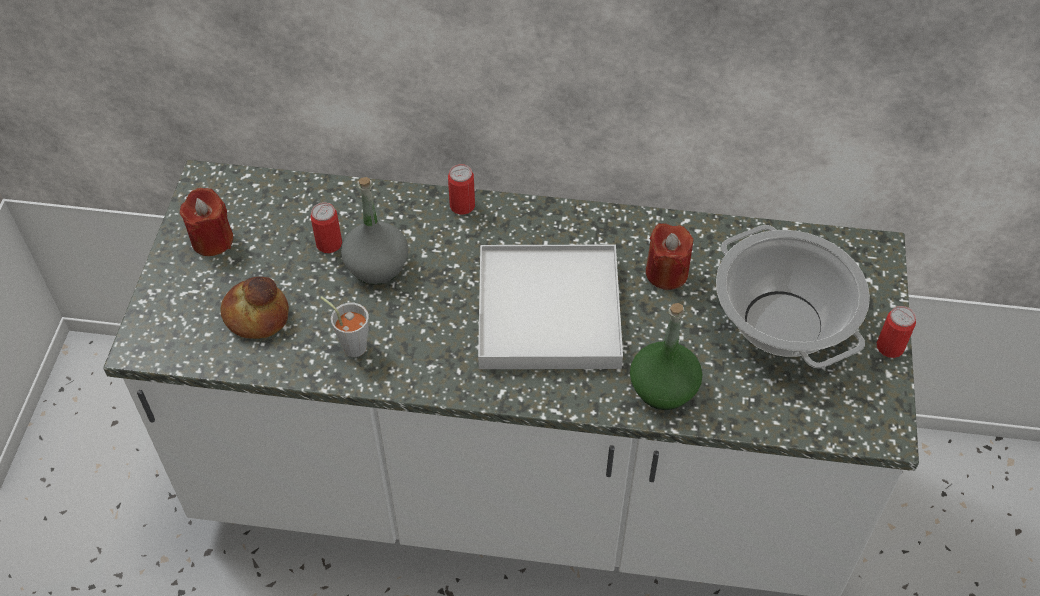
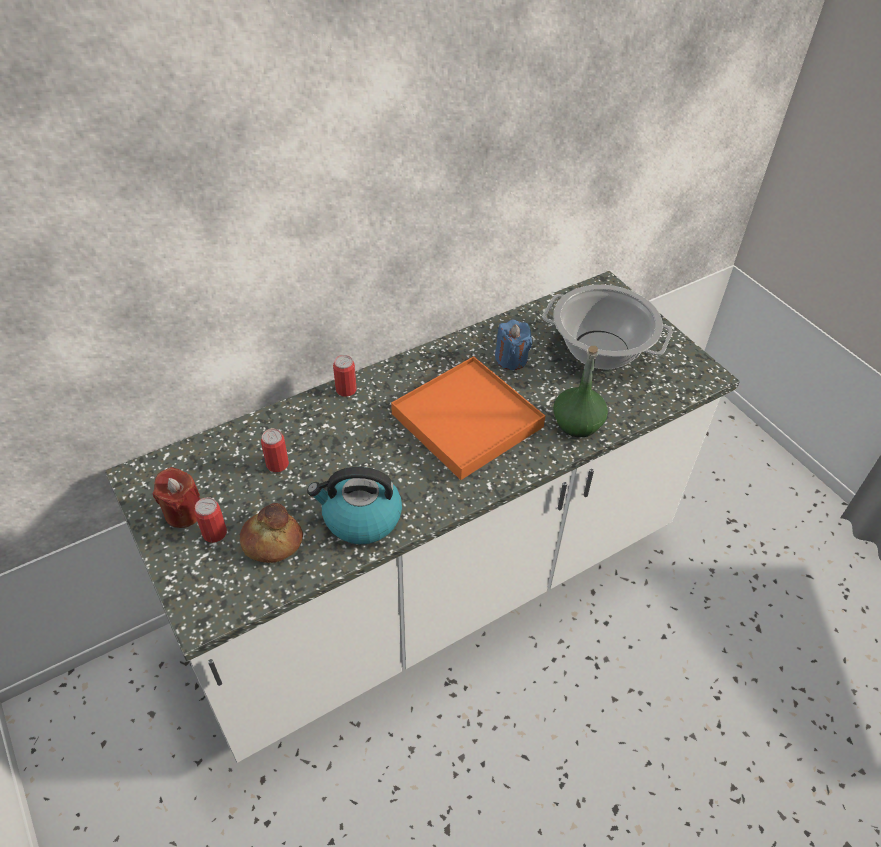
camera: 40 degrees left, 5 degrees down
(351, 344) = (360, 518): grey cup -> kettle
(376, 265) = (326, 458): grey bottle -> none
(548, 311) = (466, 420): white tray -> orange tray
(666, 273) = (511, 359): red candle -> blue candle
(890, 347) = (665, 331): can -> can (214, 533)

